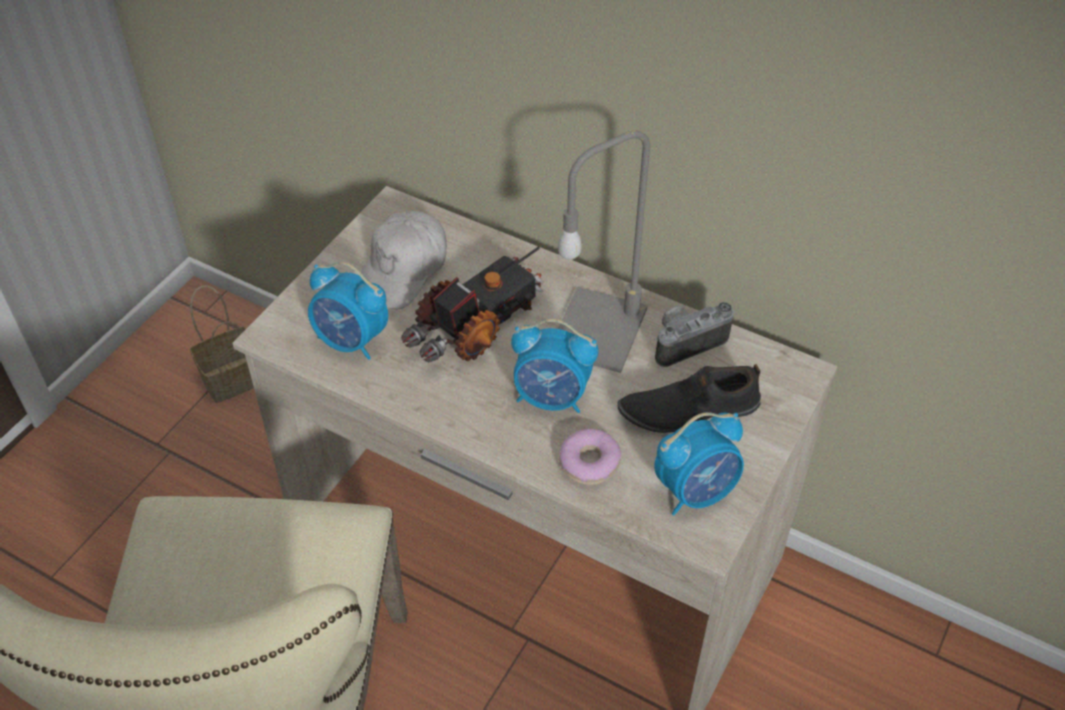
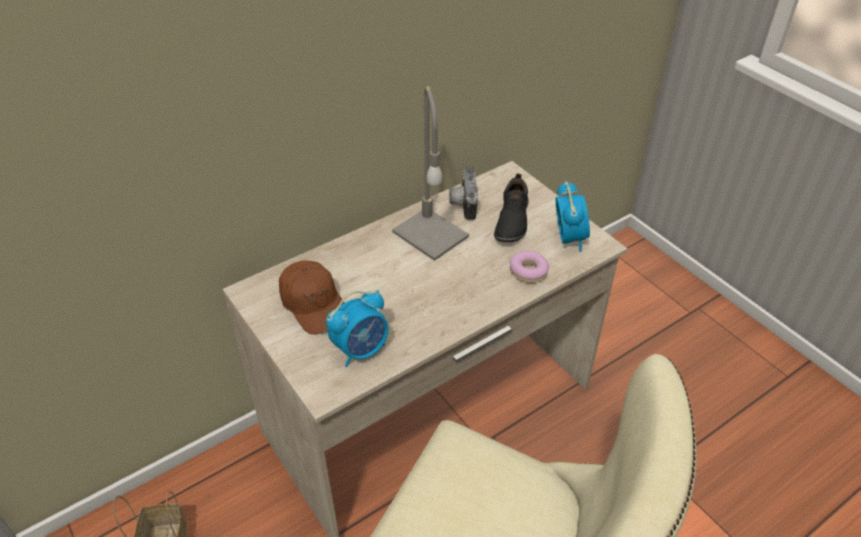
camera: 65 degrees left, 5 degrees down
(403, 270) = (314, 304): white cap -> brown cap
(477, 326) = (391, 284): toy truck -> none
(552, 398) = (470, 270): alarm clock -> none

